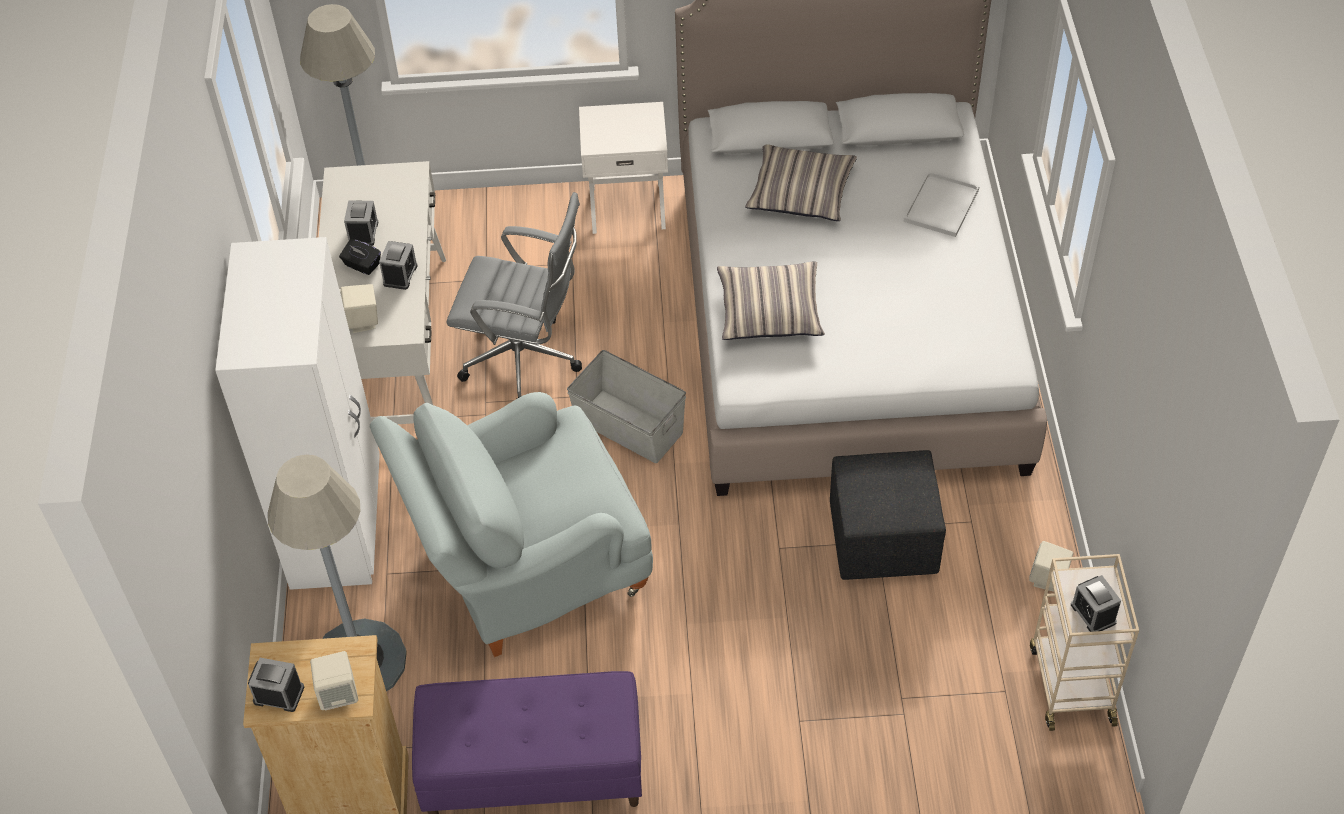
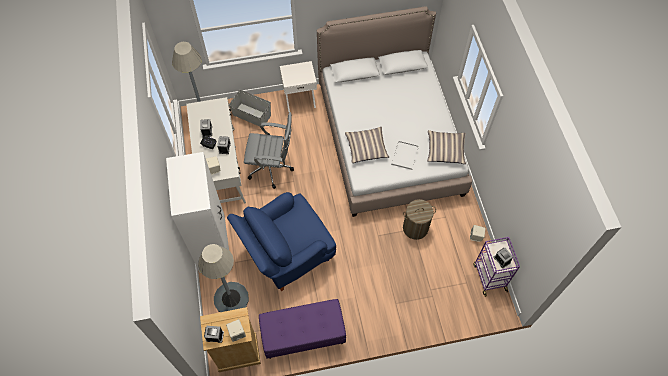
camera: 10 degrees left, 10 degrees up
(525, 568) = (286, 254): grey armchair -> blue armchair
(628, 425) = (315, 191): grey storage box -> grey storage box (251, 115)
(801, 192) = (370, 96): pillow -> pillow (445, 150)
(883, 540) = (415, 228): black ottoman -> laundry basket
(941, 207) = (423, 97): white tray -> white tray (405, 156)
(1071, 683) = (489, 276): beige cart -> purple cart

